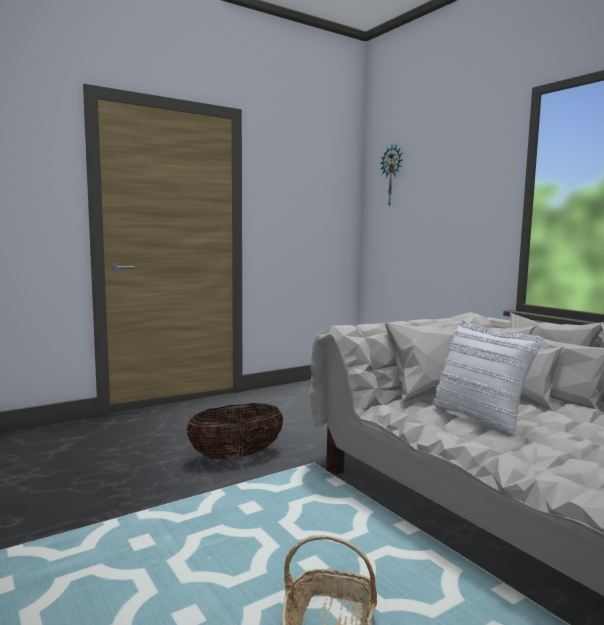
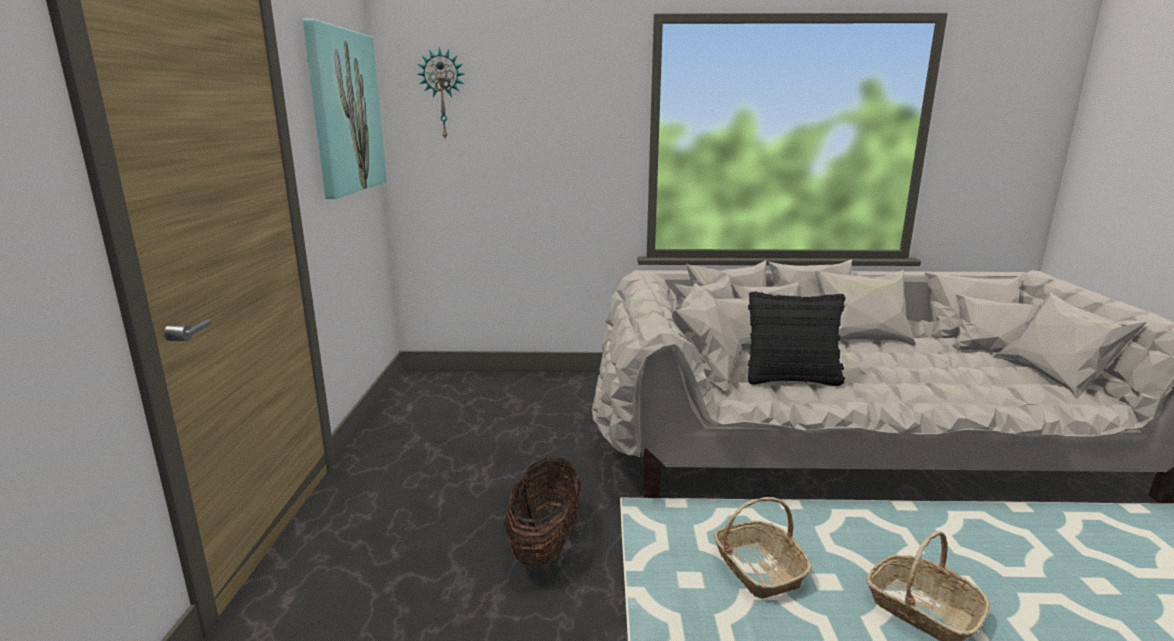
camera: 55 degrees left, 10 degrees up
(294, 532) = (757, 569): none -> basket
(312, 186) = (344, 112): none -> picture
(480, 419) = (791, 380): white pillow -> black pillow

